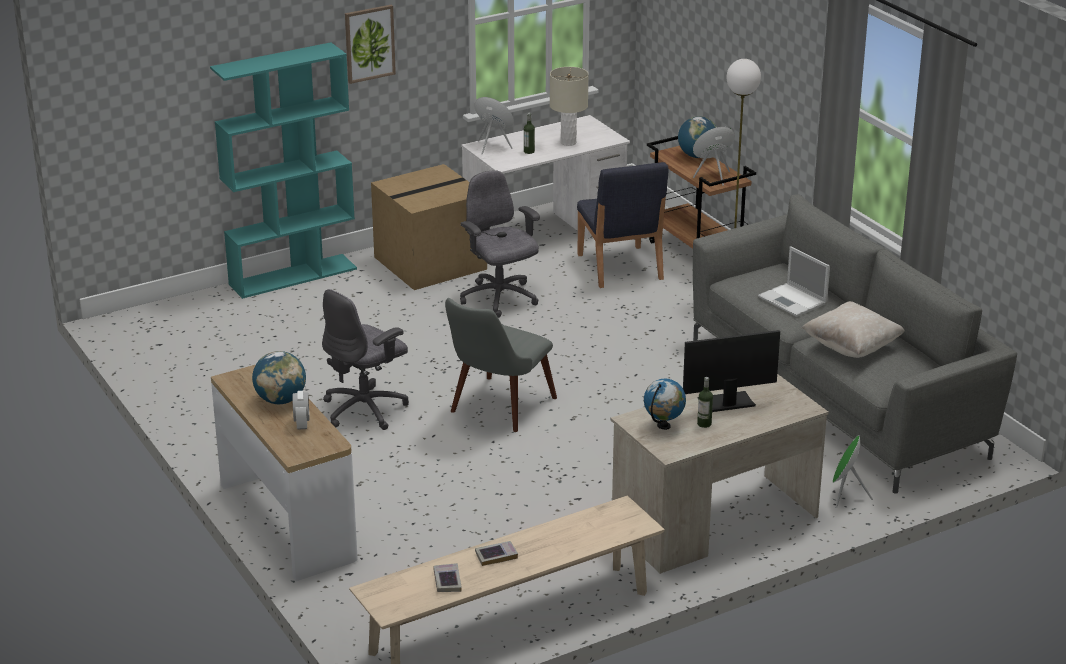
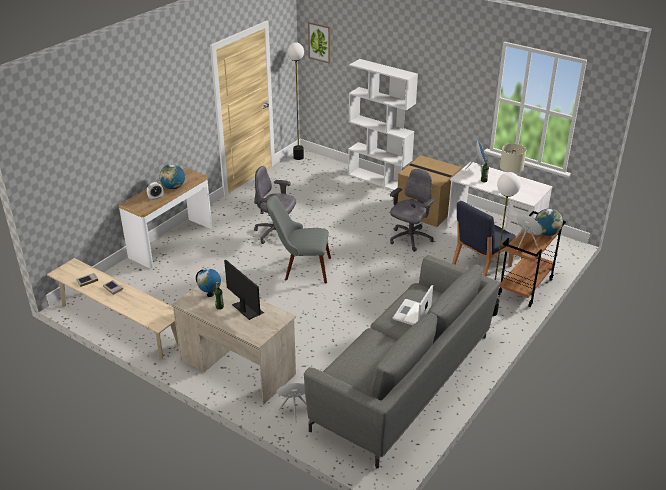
camera: 65 degrees right, 5 degrees up
(119, 328) = (298, 157): none -> floor lamp
(293, 276) = (379, 180): turquoise bookcase -> white bookcase
(369, 43) = (438, 83): picture -> picture (320, 42)
(851, 347) = (371, 348): beige pillow -> none

